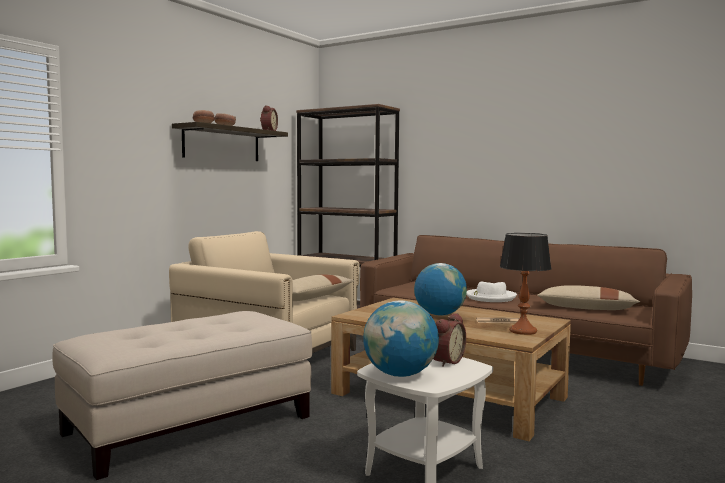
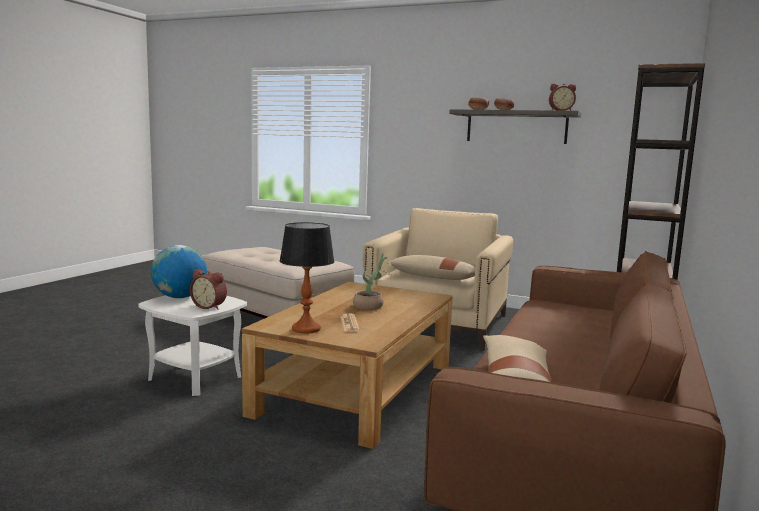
camera: 80 degrees right, 5 degrees up
(439, 314) = (372, 306): globe -> potted plant
(490, 297) = (537, 338): white hat -> none

